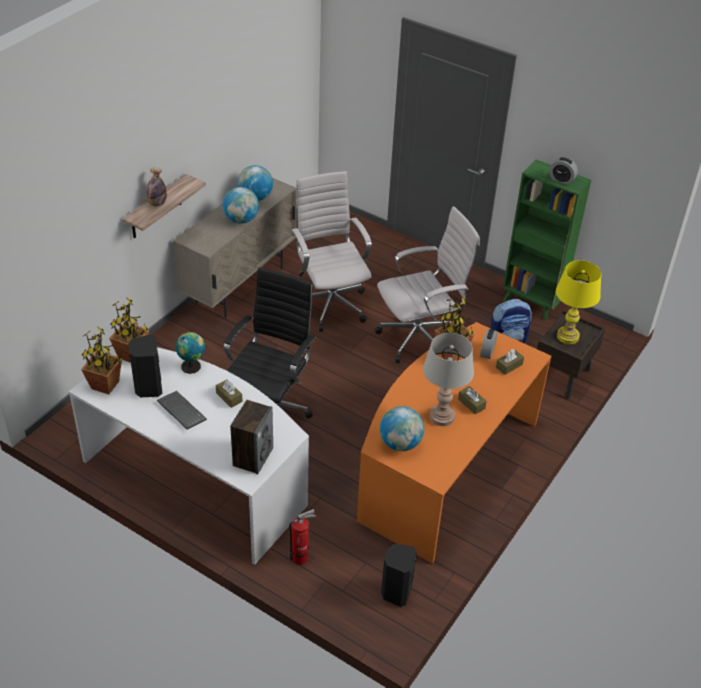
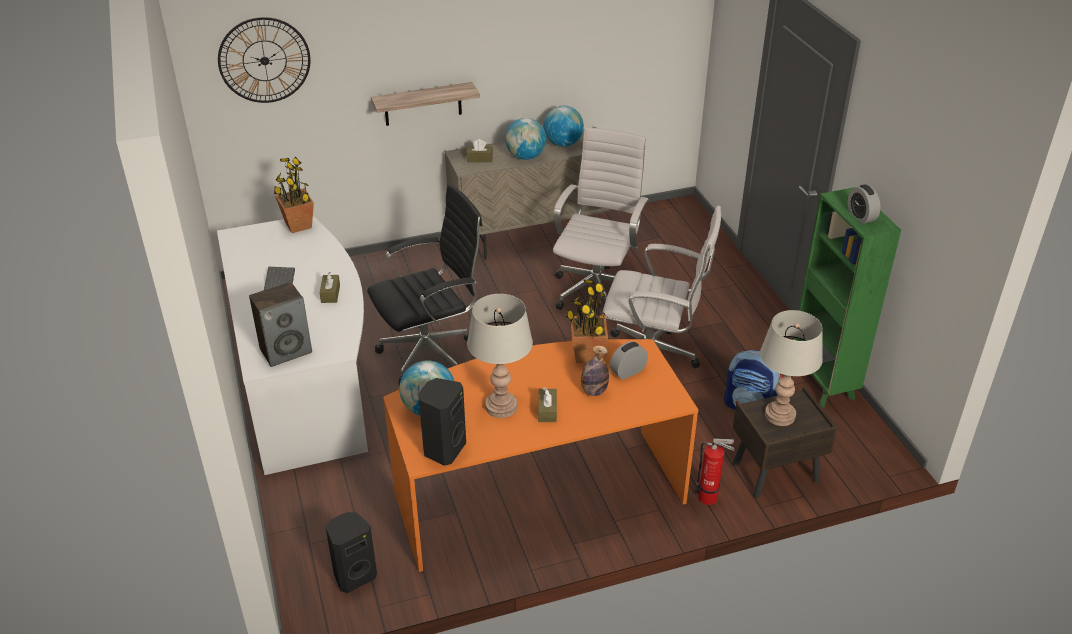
camera: 40 degrees right, 5 degrees down
(48, 223) = (264, 60): none -> wall clock
(105, 385) = (248, 238): potted plant -> none
(148, 388) = (277, 255): black speaker -> black speaker (443, 449)
(157, 203) = (414, 95): bottle -> bottle (593, 391)
(192, 366) = (334, 255): globe -> none
(302, 557) = (310, 493): fire extinguisher -> fire extinguisher (710, 498)
(509, 366) = (635, 396): brown tissue box -> brown tissue box (479, 158)
(567, 336) = (779, 415): yellow table lamp -> grey table lamp

